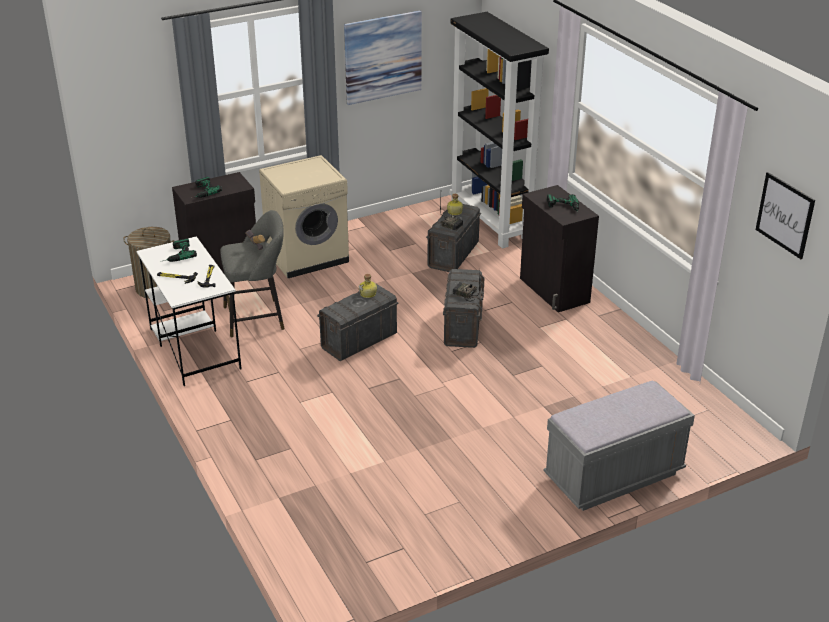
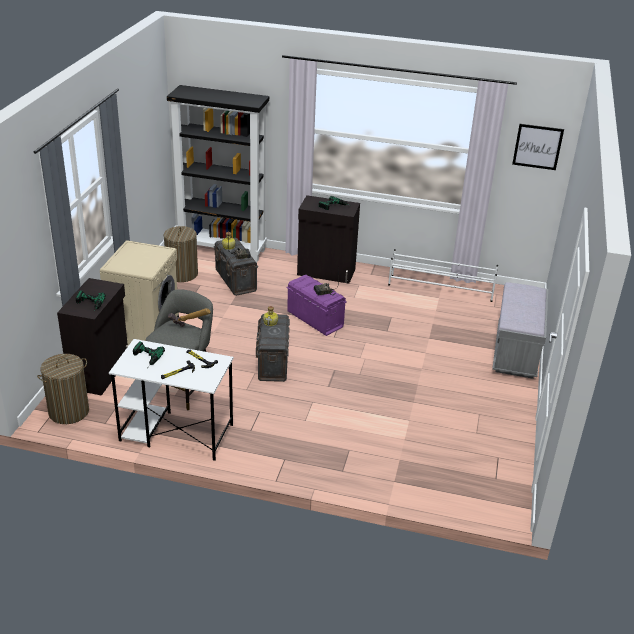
camera: 50 degrees left, 0 degrees up
(383, 57) = (132, 143): picture -> none
(417, 226) = (182, 274): none -> laundry basket
(462, 326) = (315, 319): grey storage box -> purple storage box
(651, 369) = (441, 288): none -> white shoe rack

